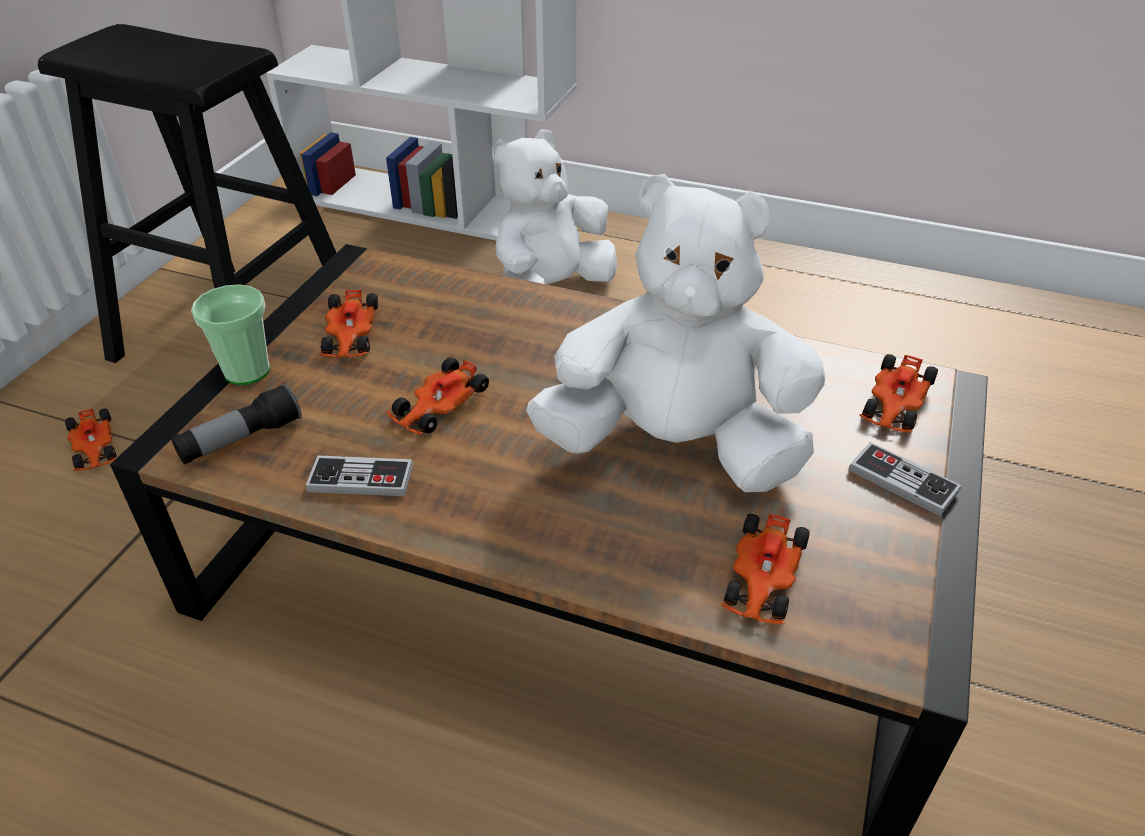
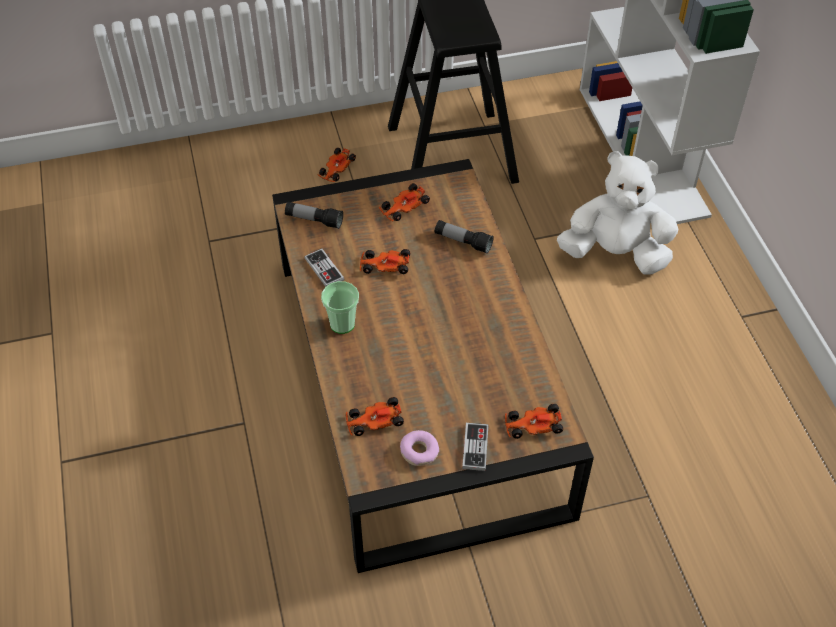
camera: 55 degrees right, 10 degrees up
(247, 371) = (352, 192): cup -> cup (342, 324)
(486, 312) = (463, 242): none -> flashlight
(675, 447) = (428, 357): white plush toy -> none
(872, 551) = (419, 452): none -> donut

